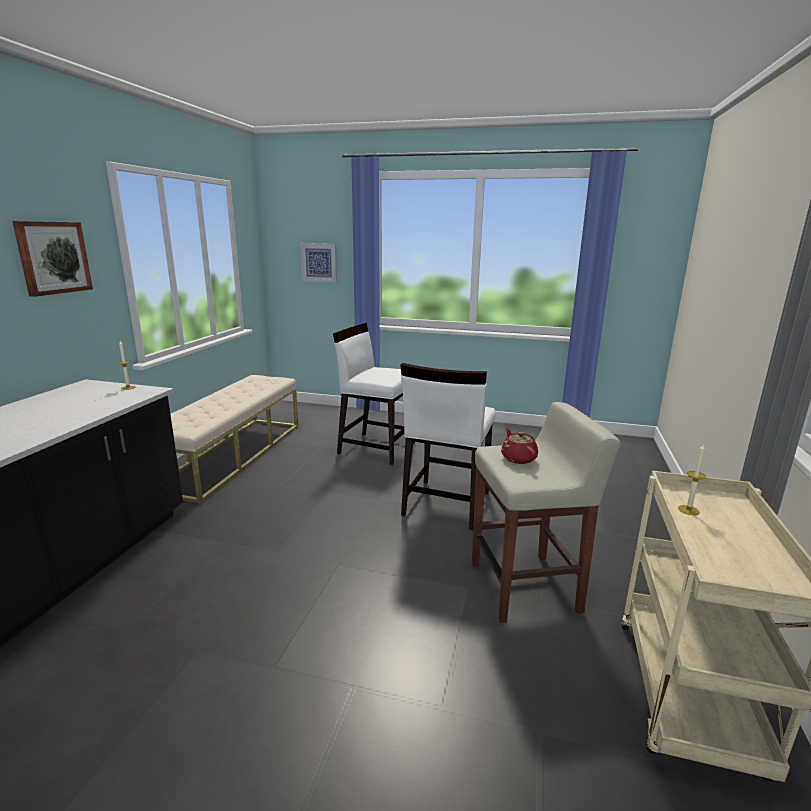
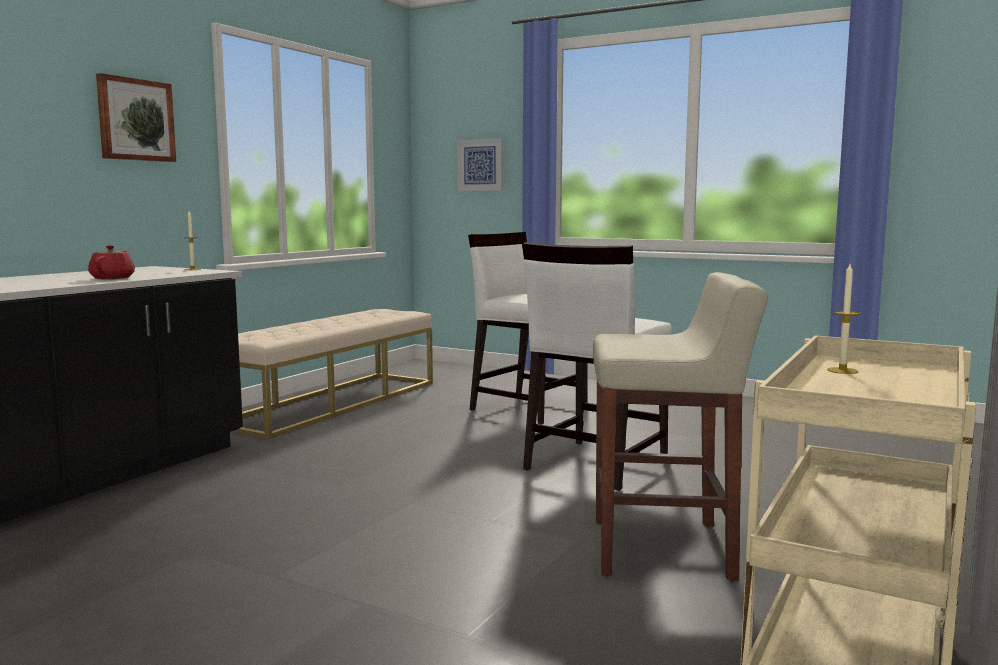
camera: 15 degrees right, 10 degrees down
(518, 458) = (643, 340): red teapot -> red teapot (113, 278)

